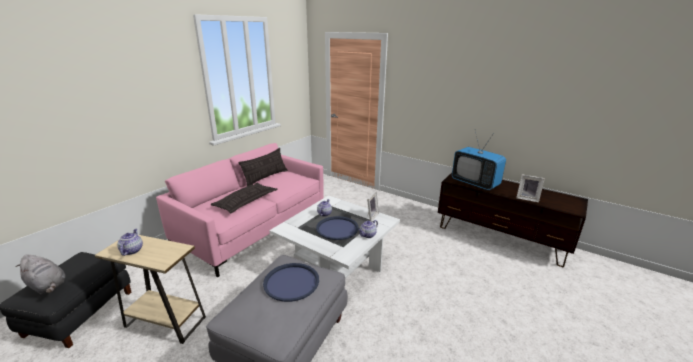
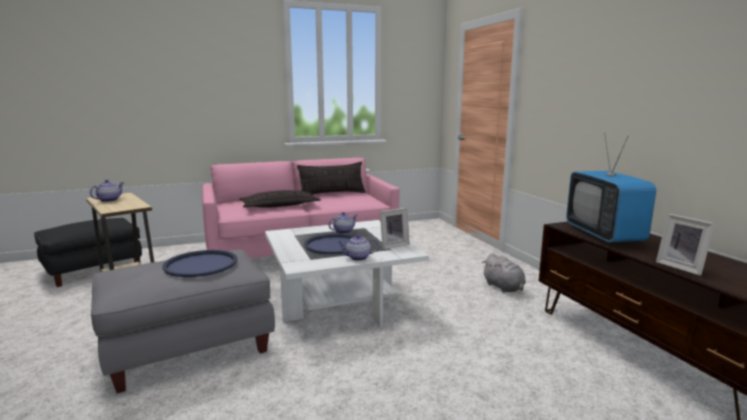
camera: 35 degrees right, 10 degrees down
(47, 286) = (67, 227): grey plush toy -> grey plush toy (504, 288)

